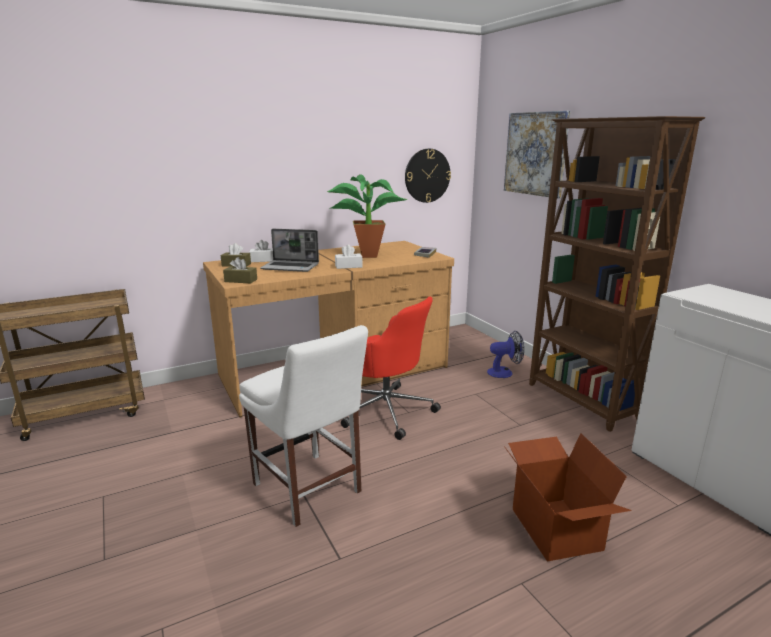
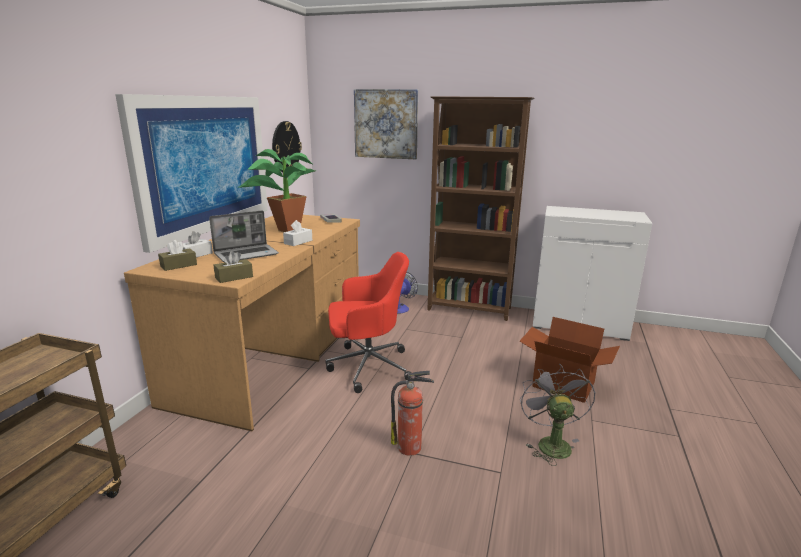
camera: 45 degrees left, 0 degrees up
(307, 185) = (205, 164): none -> picture
(309, 490) = (410, 447): white chair -> fire extinguisher
(431, 570) = (550, 443): none -> grey fan

